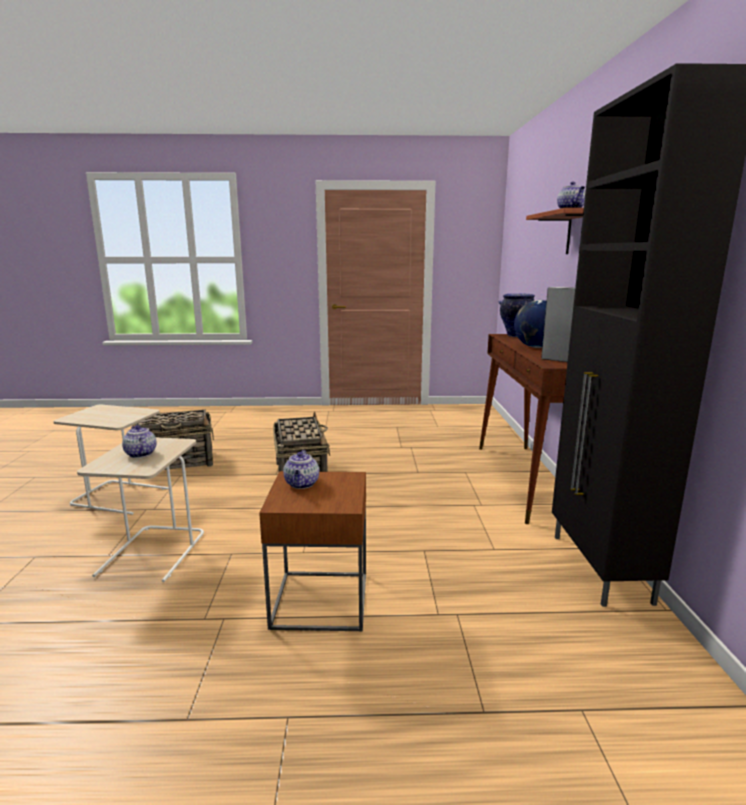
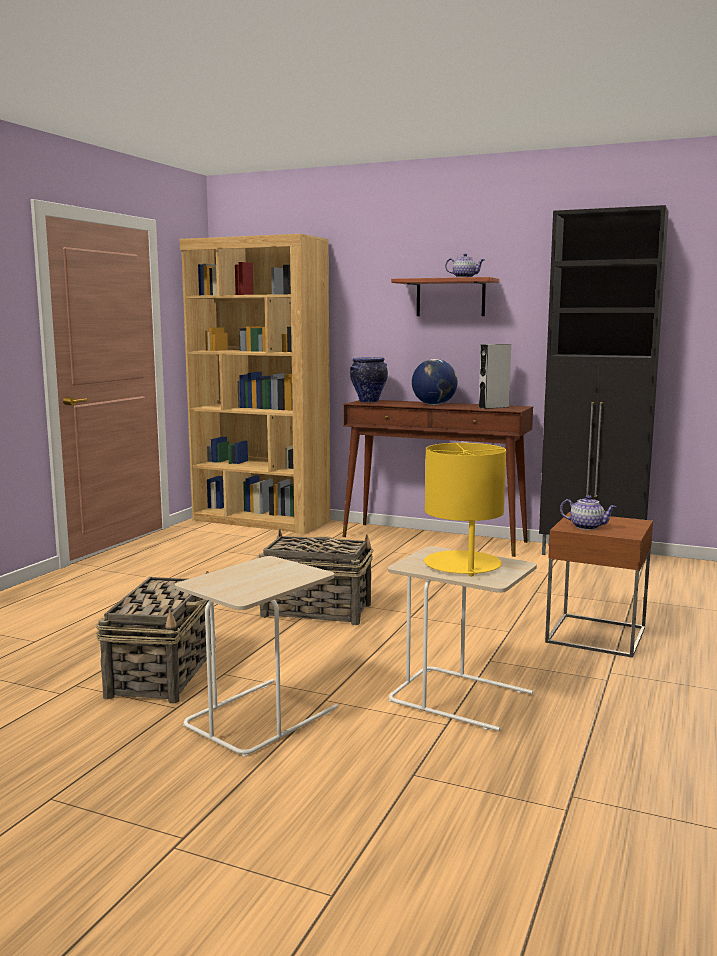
camera: 65 degrees left, 5 degrees down
(140, 454) = (462, 565): teapot -> yellow table lamp
(480, 419) = (261, 520): none -> brown bookcase

